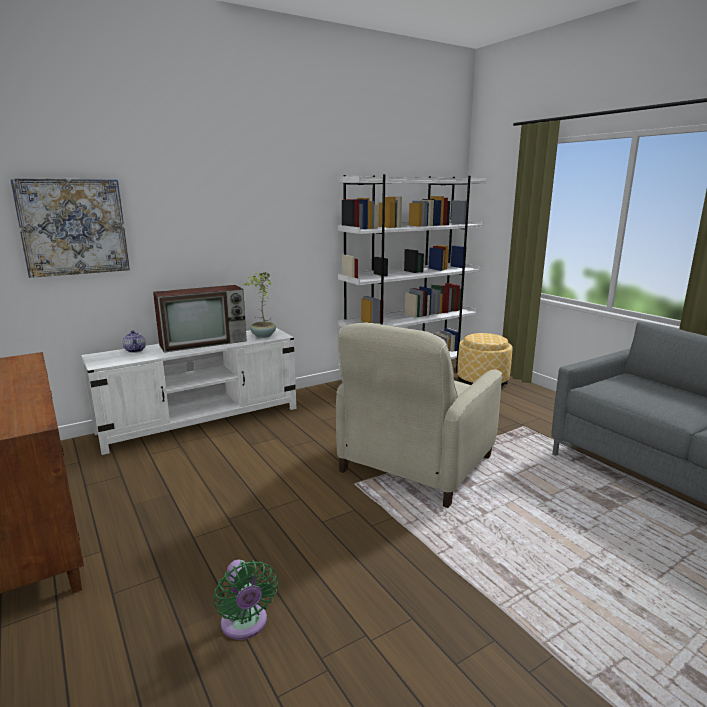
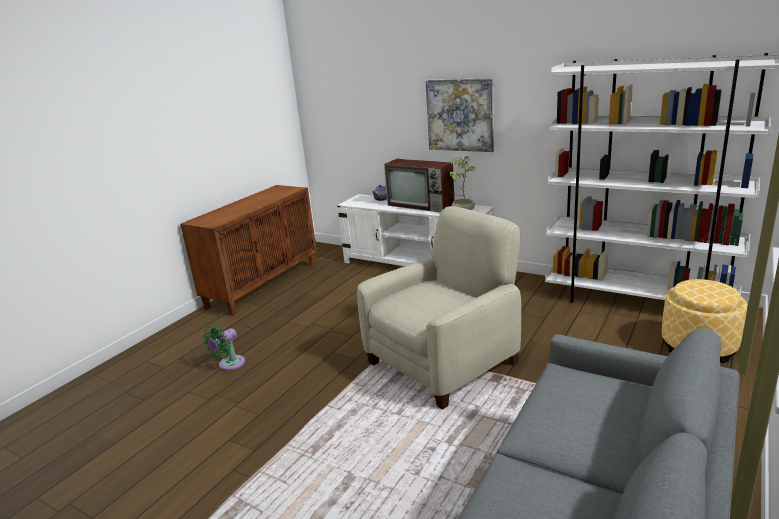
camera: 65 degrees right, 5 degrees up
(73, 227) = (356, 107): picture -> picture (460, 115)
(415, 464) = (444, 362): beige armchair -> beige armchair turned 135 degrees clockwise

